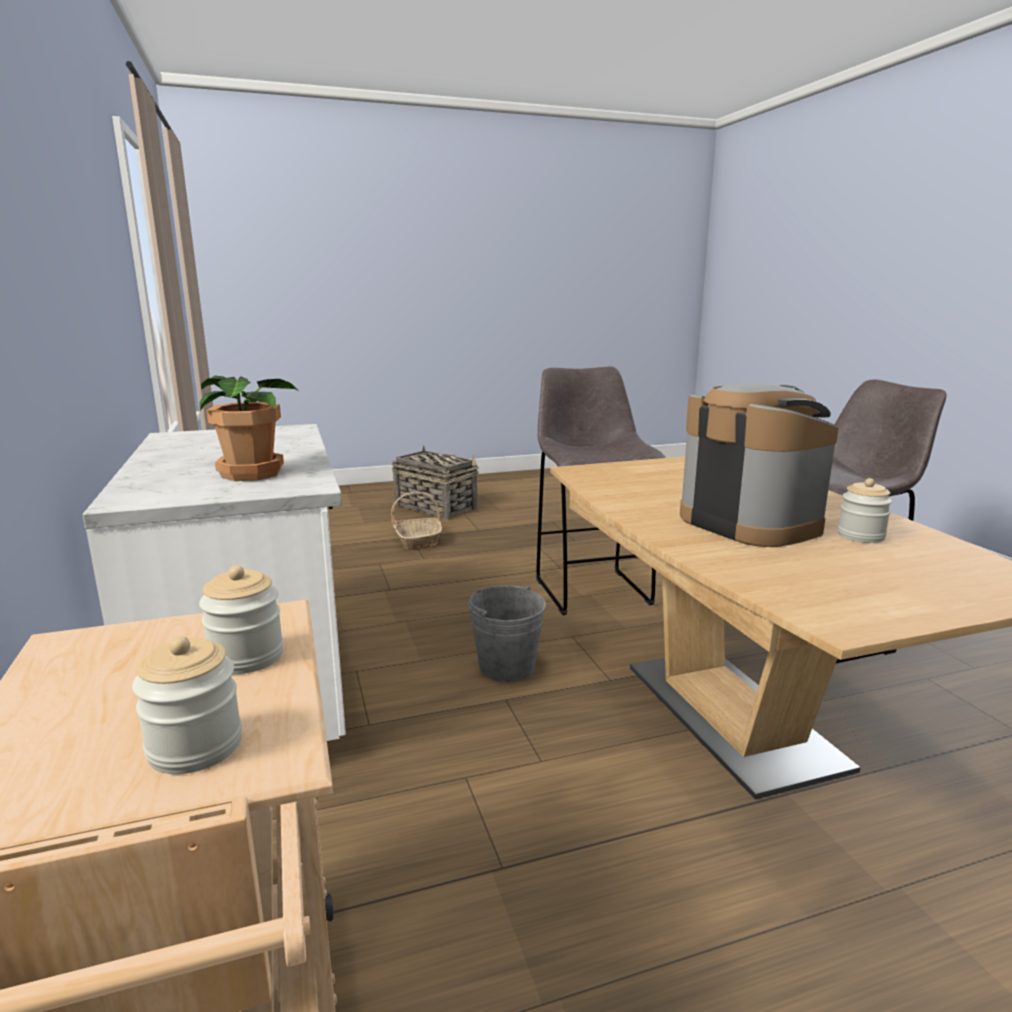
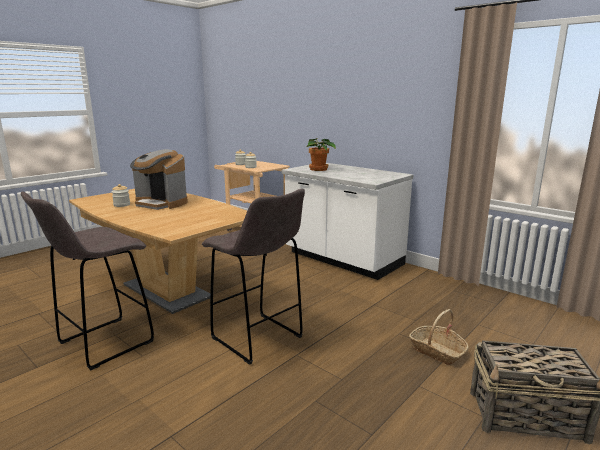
camera: 150 degrees right, 0 degrees up
(506, 667) = (267, 285): grey bucket -> none

